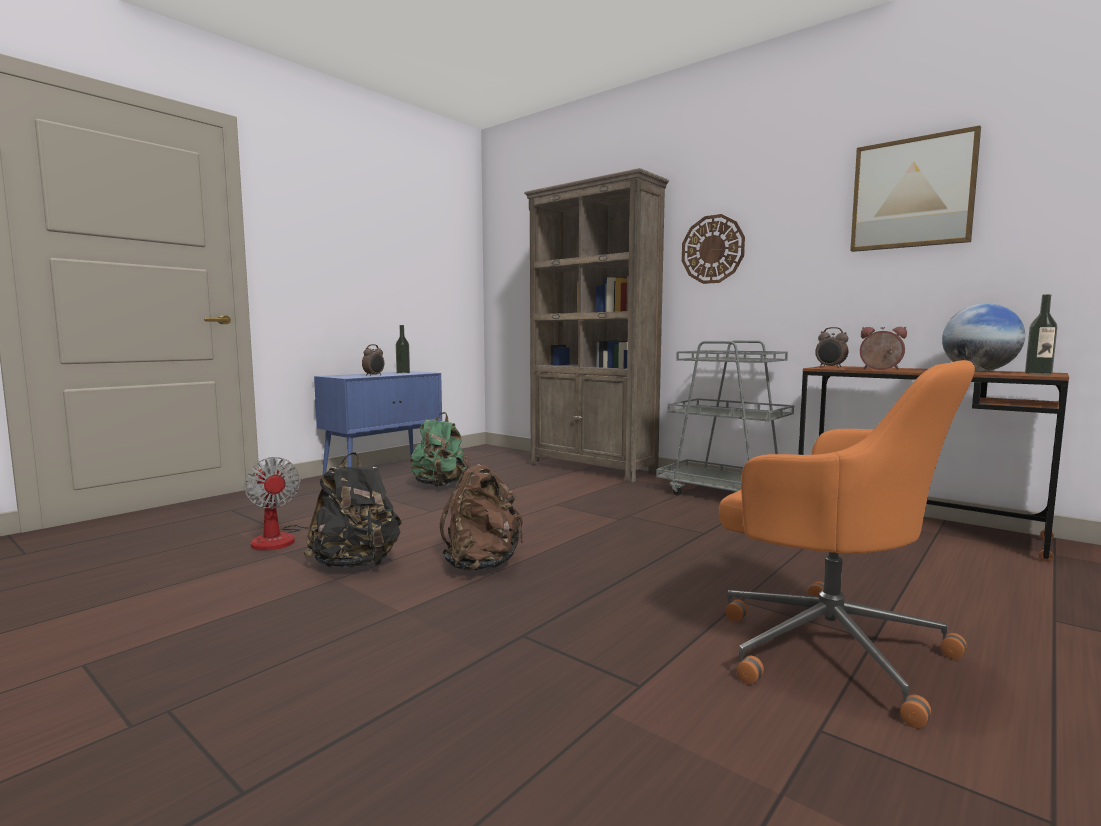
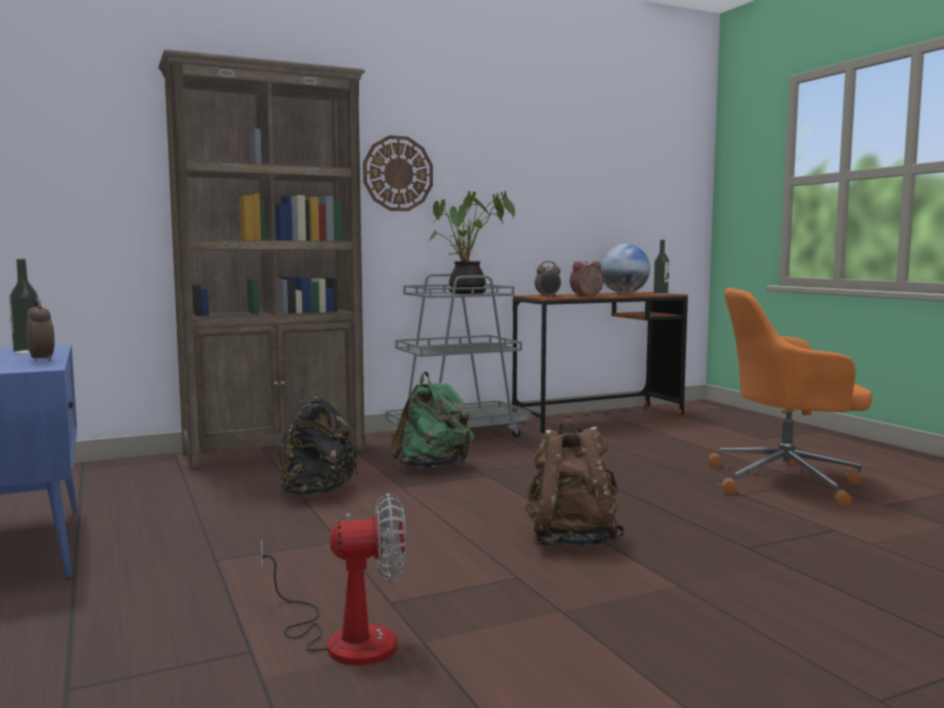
camera: 65 degrees left, 0 degrees up
(356, 565) = (520, 596): black backpack -> black backpack (316, 492)
(440, 486) = (212, 523): green backpack -> green backpack (433, 467)
(740, 359) = (467, 293): none -> potted plant
(826, 647) = (787, 482): orange office chair -> orange office chair turned 150 degrees counterclockwise
(912, 193) = (561, 151): picture -> none

